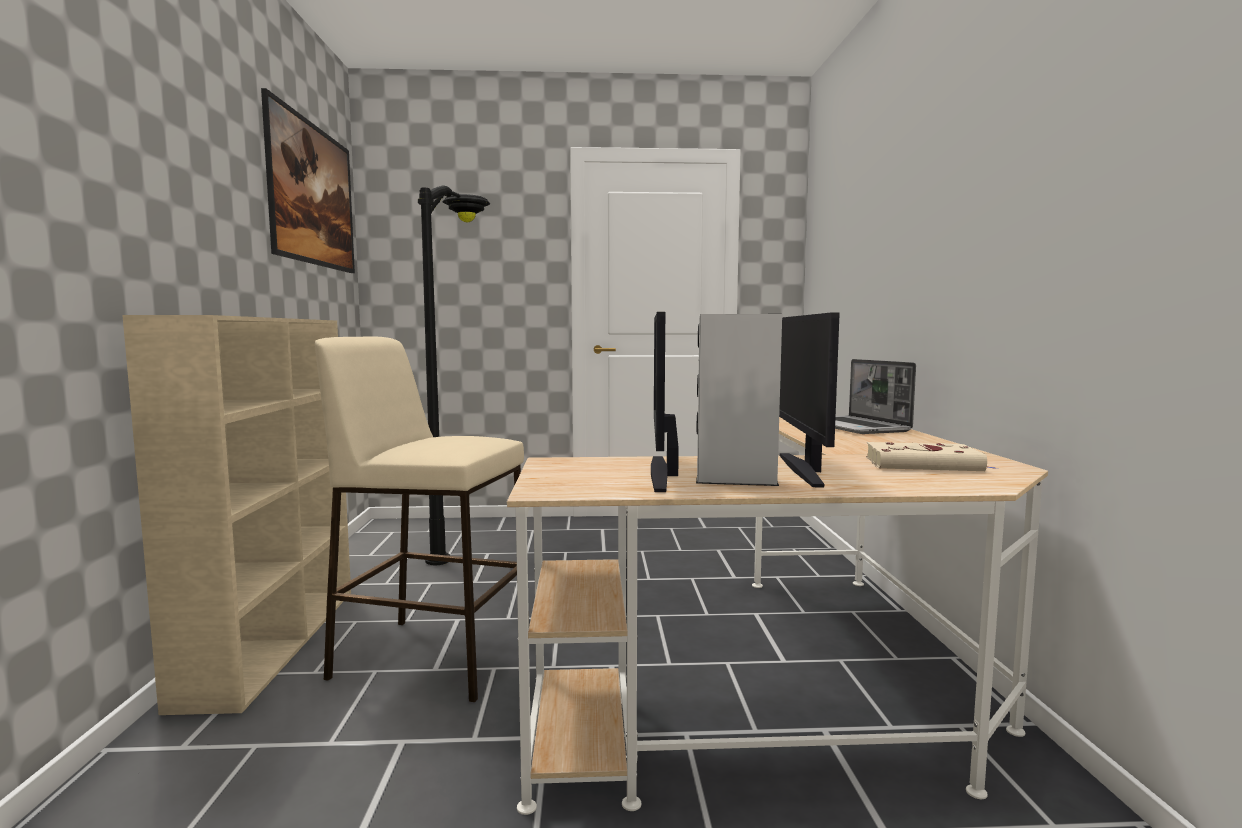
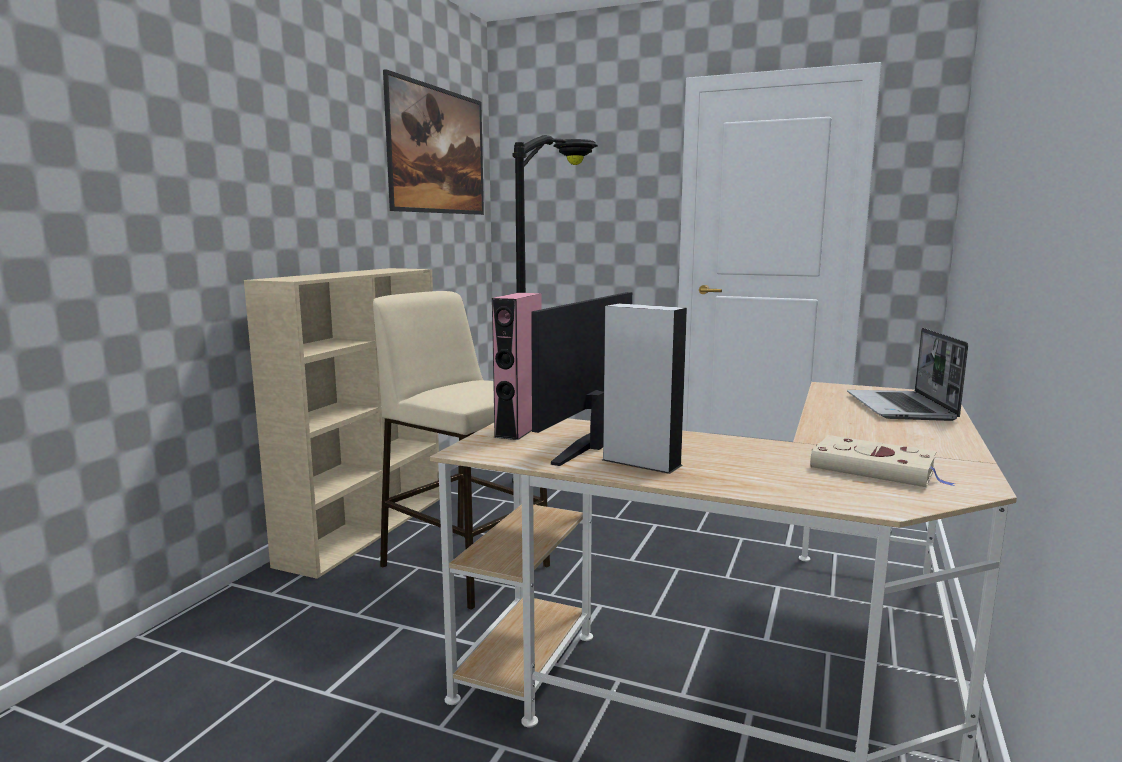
camera: 25 degrees right, 5 degrees up
(564, 469) = (519, 430): none -> pink speaker
(804, 469) = (730, 458): monitor -> none

